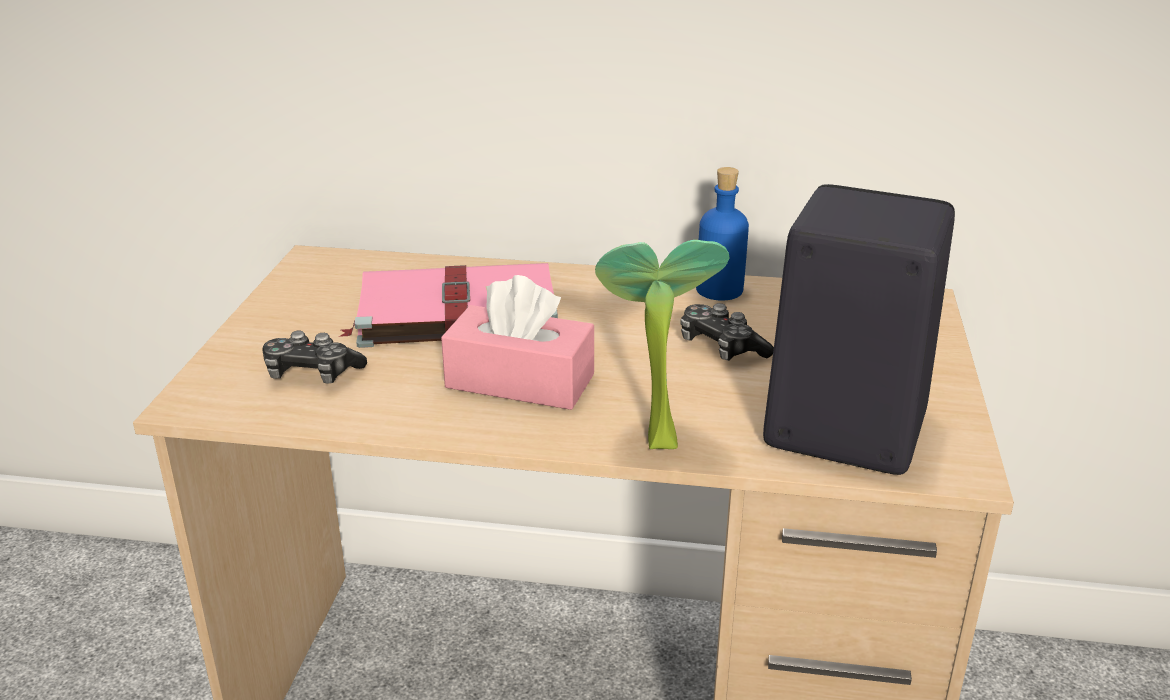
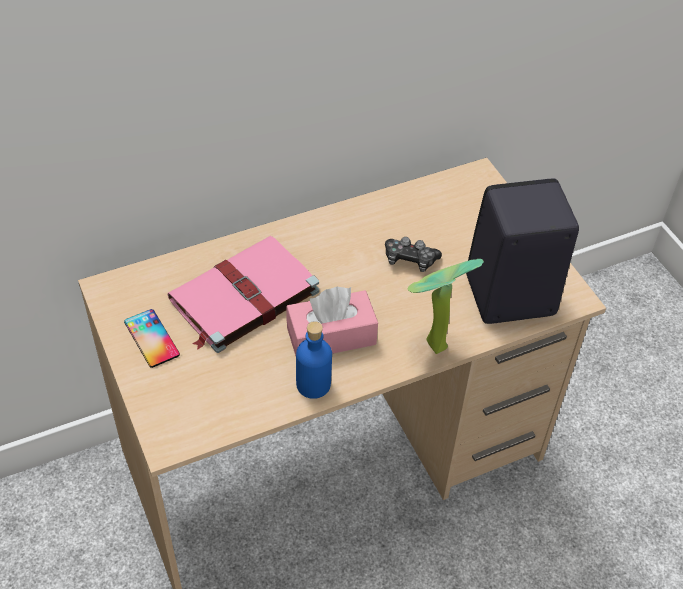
camera: 35 degrees left, 20 degrees up
(302, 311) = (151, 338): none -> phone
(311, 374) = (213, 386): game controller -> none
(719, 290) = (372, 211): blue bottle -> blue bottle (313, 384)

